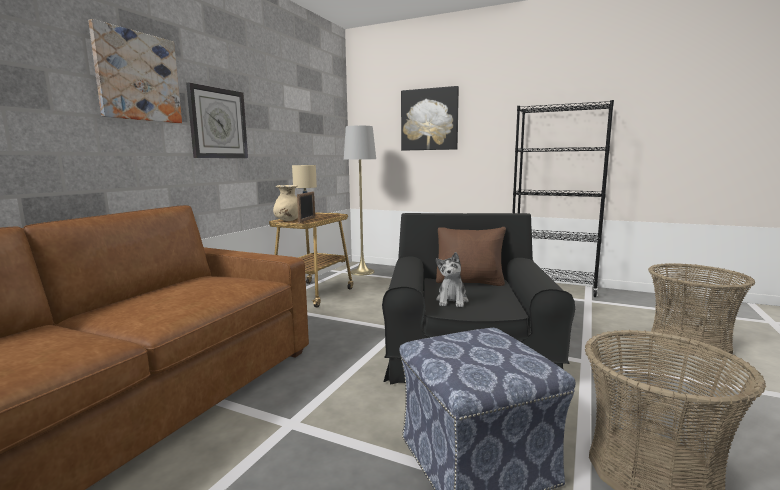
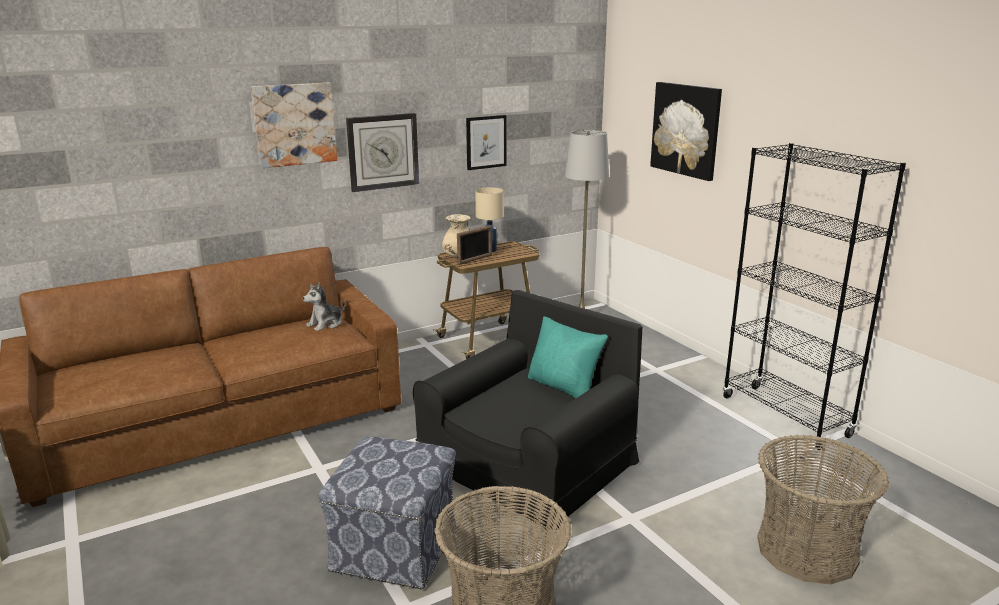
camera: 35 degrees right, 10 degrees up
(288, 130) = (486, 142): none -> picture
(452, 301) = (500, 406): plush toy -> plush toy (325, 324)
(470, 282) = (564, 387): brown pillow -> turquoise pillow

